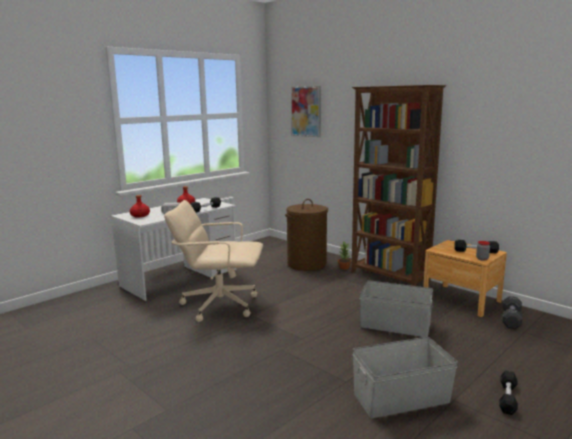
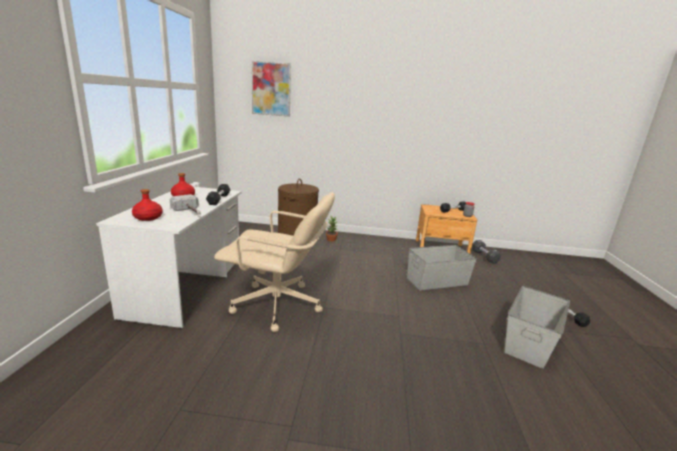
camera: 40 degrees left, 5 degrees up
(219, 305) = (277, 306): beige office chair -> beige office chair turned 135 degrees counterclockwise
(389, 277) = (374, 241): brown bookcase -> none

